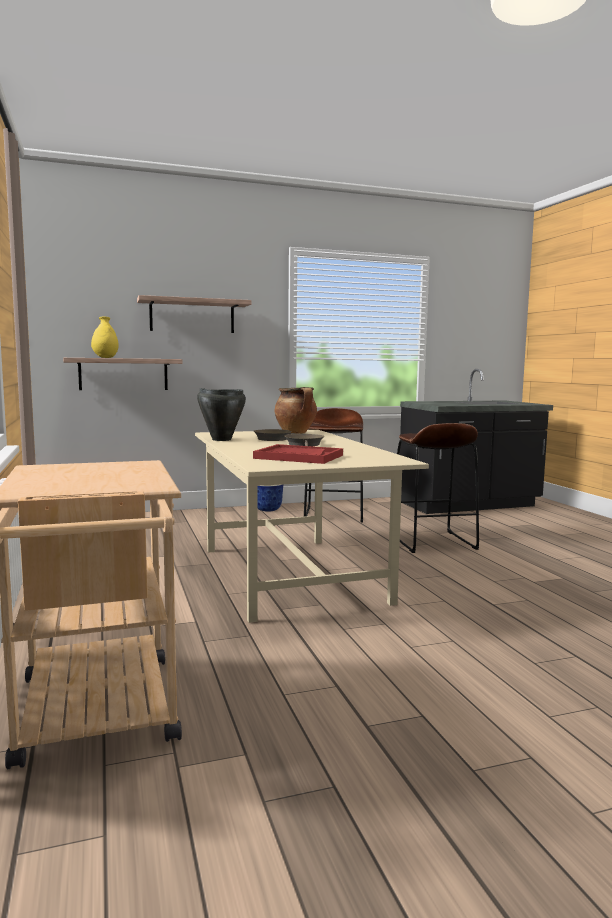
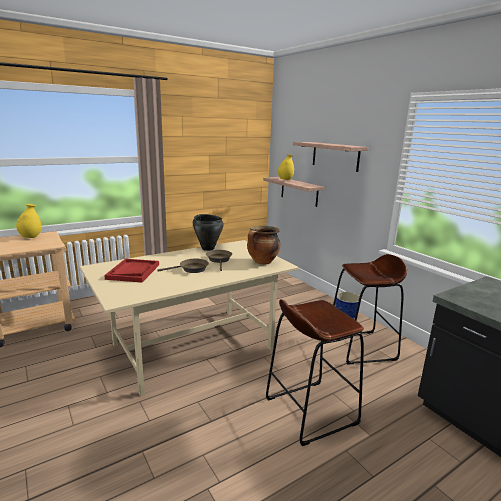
camera: 75 degrees right, 10 degrees up
(51, 473) = (30, 237): none -> yellow vase

